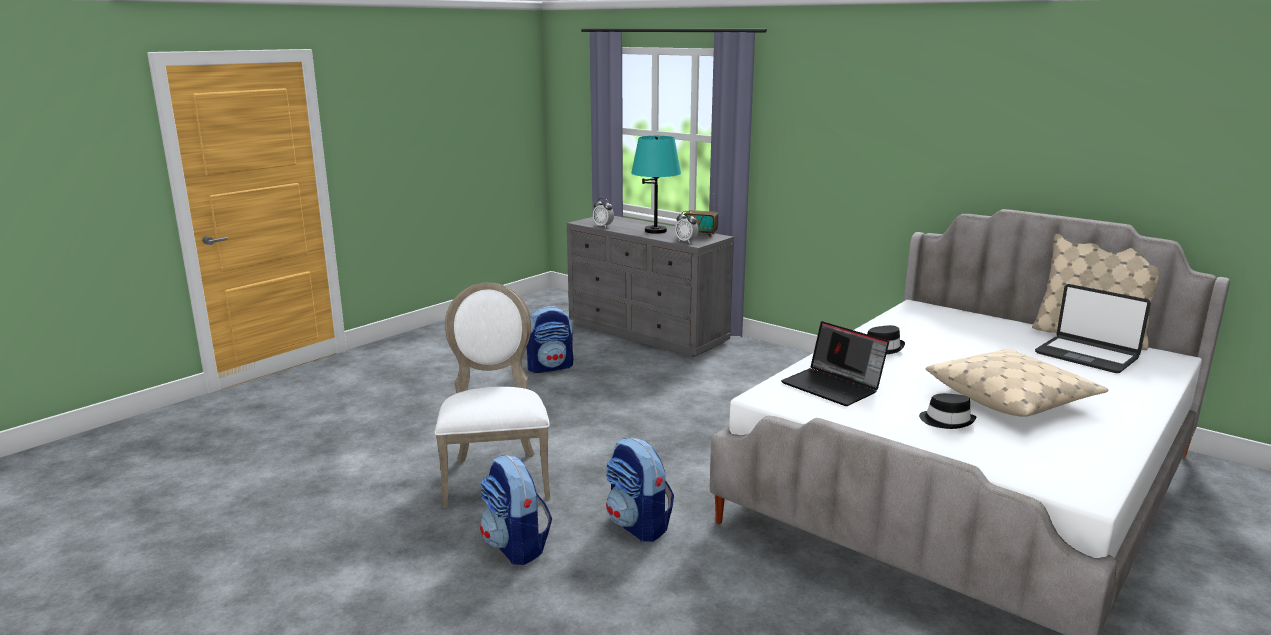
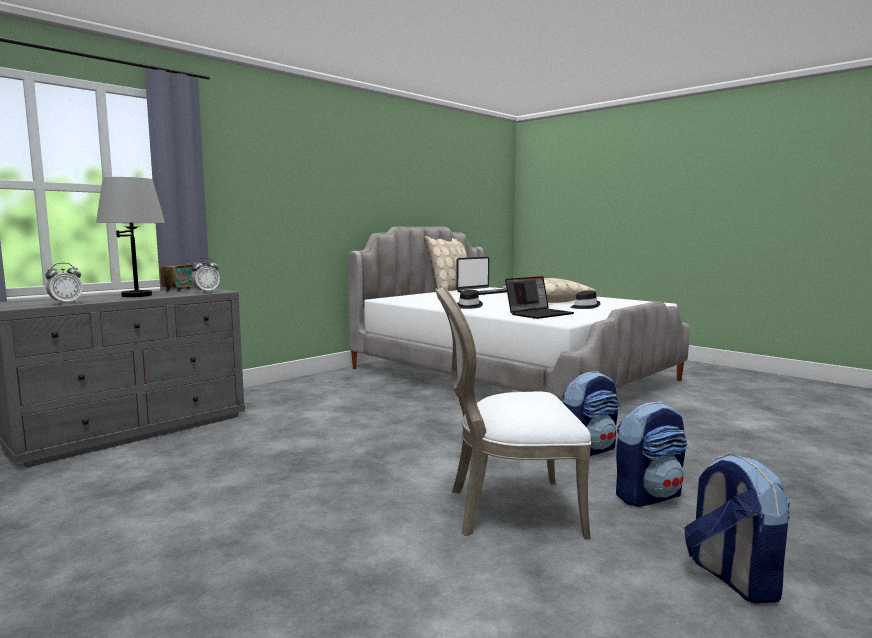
camera: 85 degrees left, 10 degrees down
(550, 367) = (188, 483): backpack -> backpack (732, 578)
(656, 231) = (137, 295): turquoise table lamp -> grey table lamp

